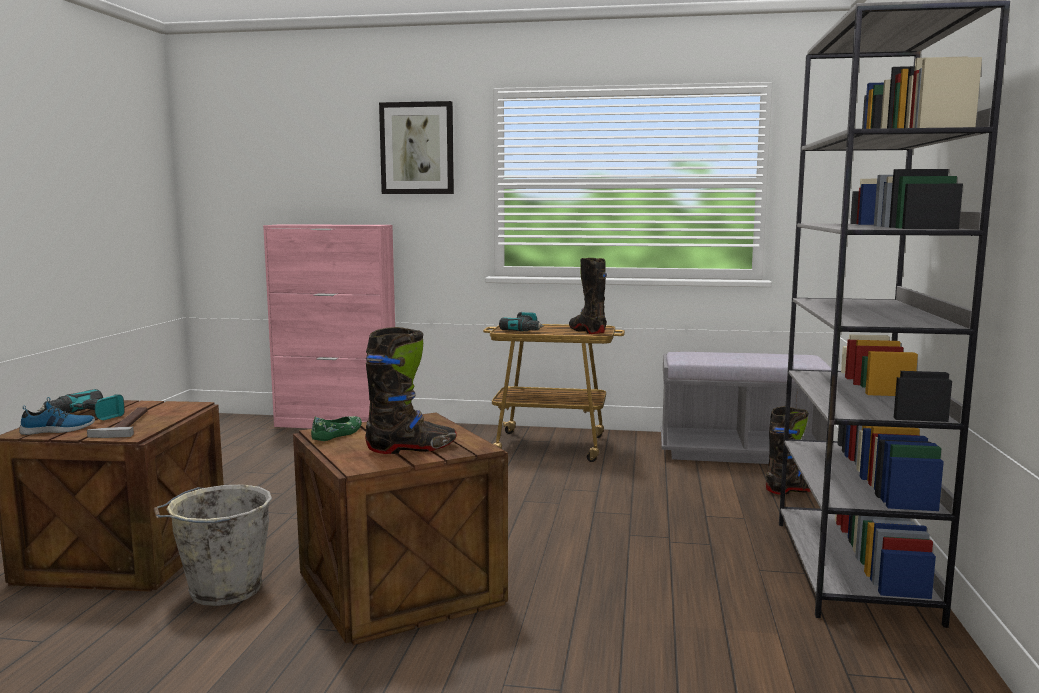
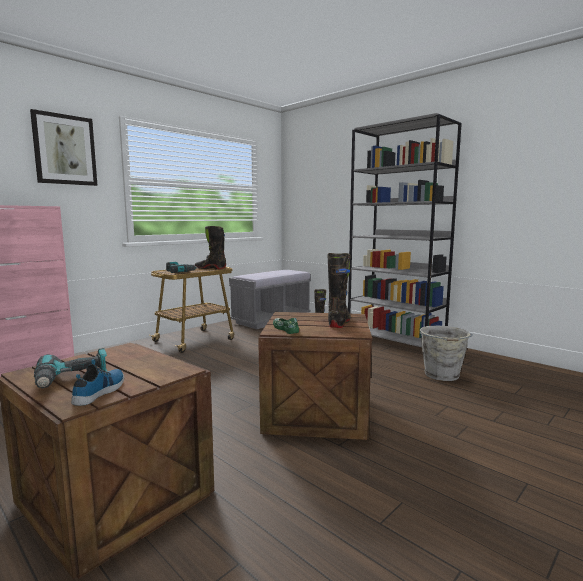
camera: 55 degrees left, 0 degrees up
(123, 424) = (139, 369): hammer -> none
(222, 590) = (248, 465): grey bucket -> grey bucket (442, 375)

